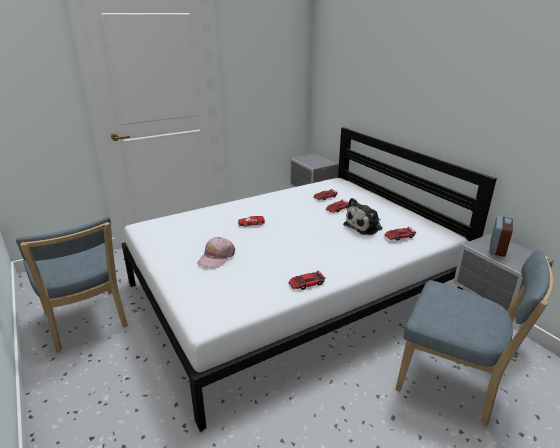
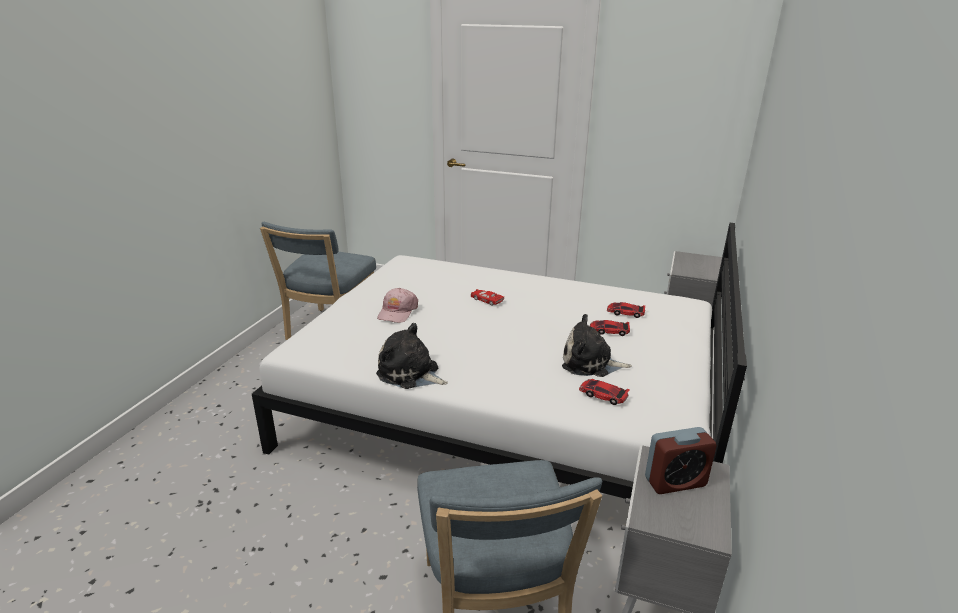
camera: 50 degrees right, 0 degrees up
(216, 257) = (397, 312): pink cap -> pink cap turned 60 degrees counterclockwise
(306, 283) = (410, 374): toy car -> plush toy

